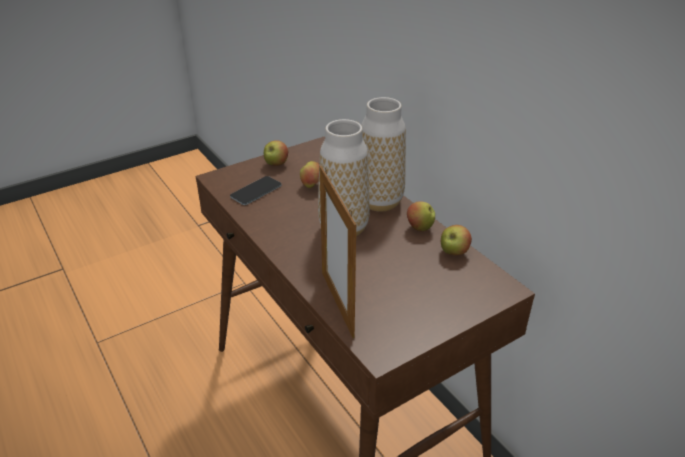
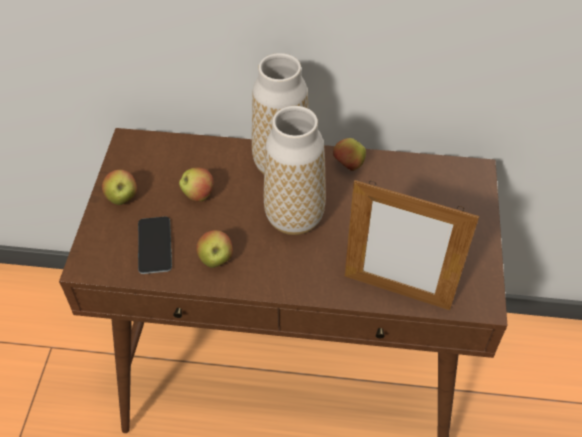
camera: 50 degrees left, 15 degrees up
(453, 252) = (402, 168): apple -> apple (216, 260)

